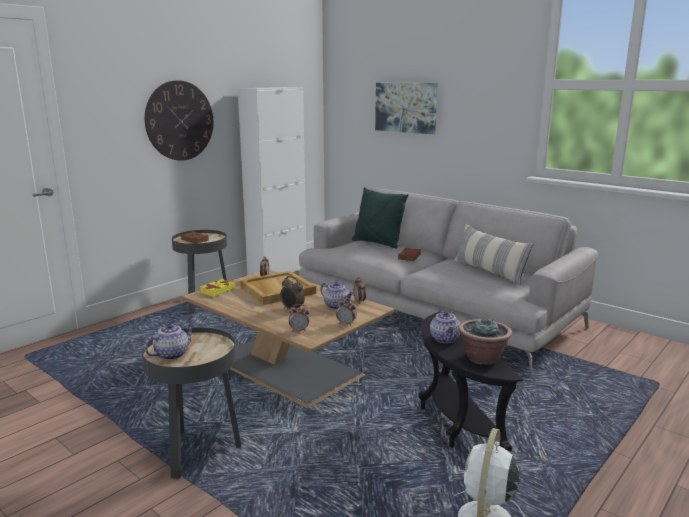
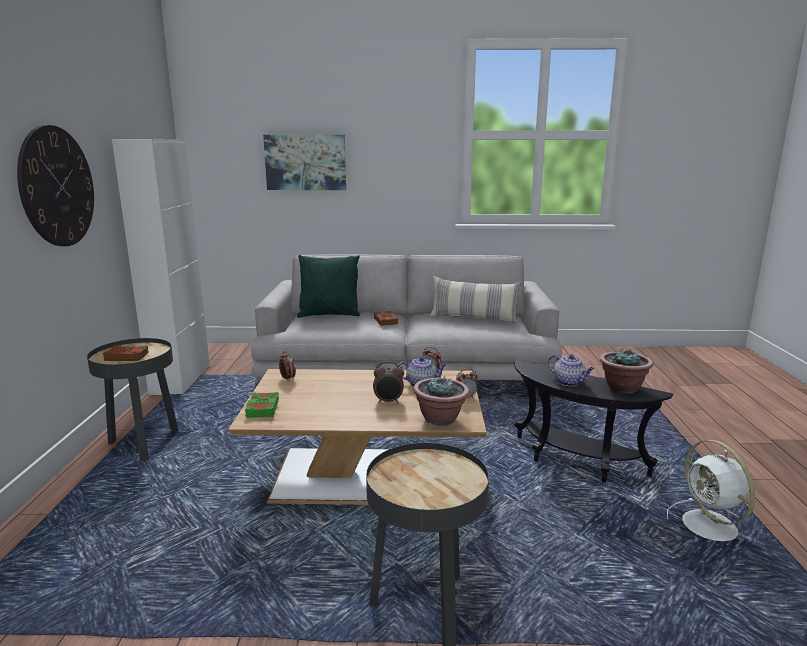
camera: 40 degrees left, 0 degrees up
(172, 354) = (420, 491): teapot -> none
(217, 290) = (262, 409): yellow book -> green book
(277, 290) = (329, 387): beige tray -> none
(299, 330) = (440, 419): alarm clock -> potted plant

